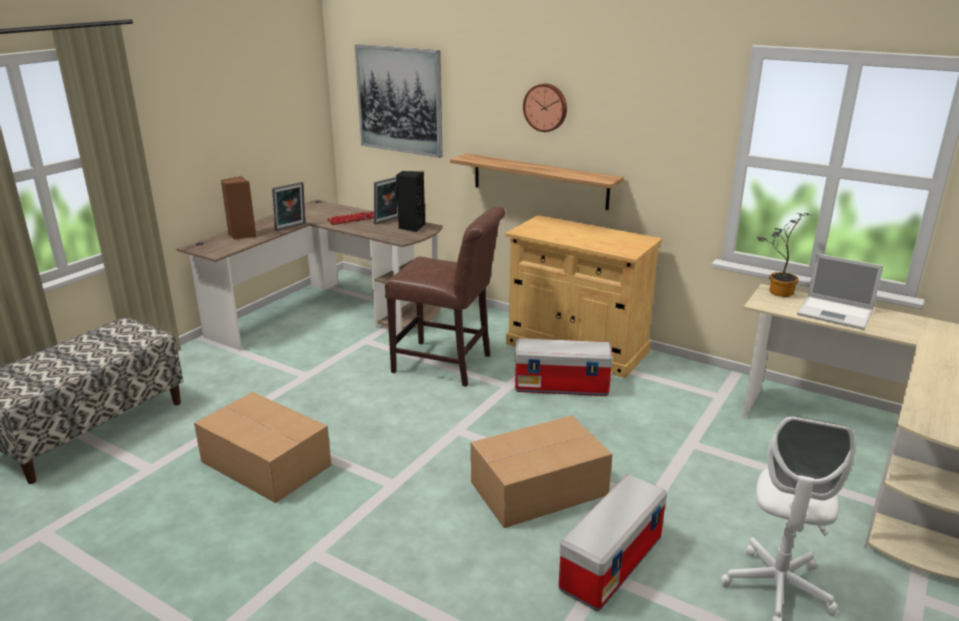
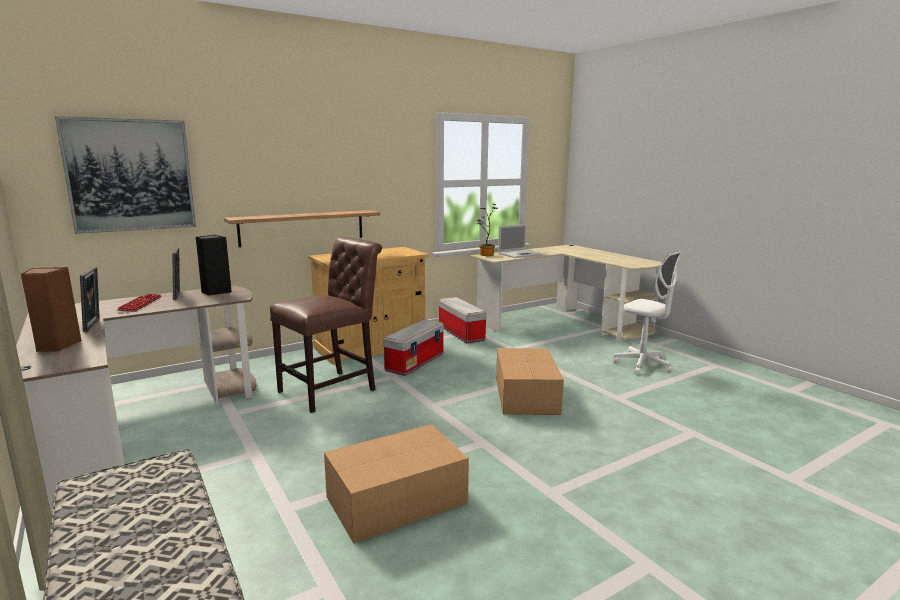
camera: 65 degrees left, 10 degrees down
(546, 107) = (302, 165): wall clock -> none
(611, 562) = (608, 393): storage box -> storage box (460, 333)

